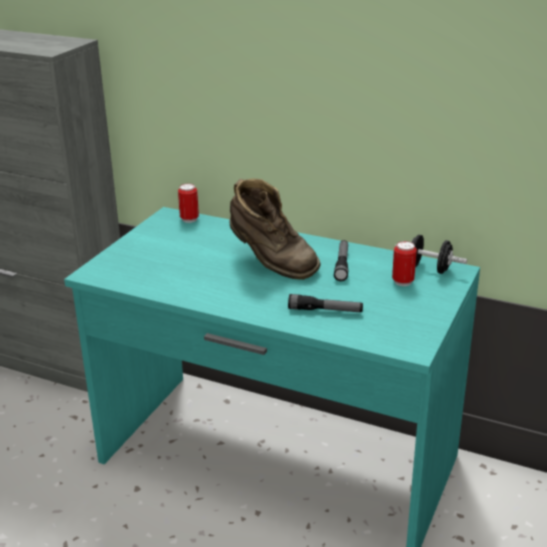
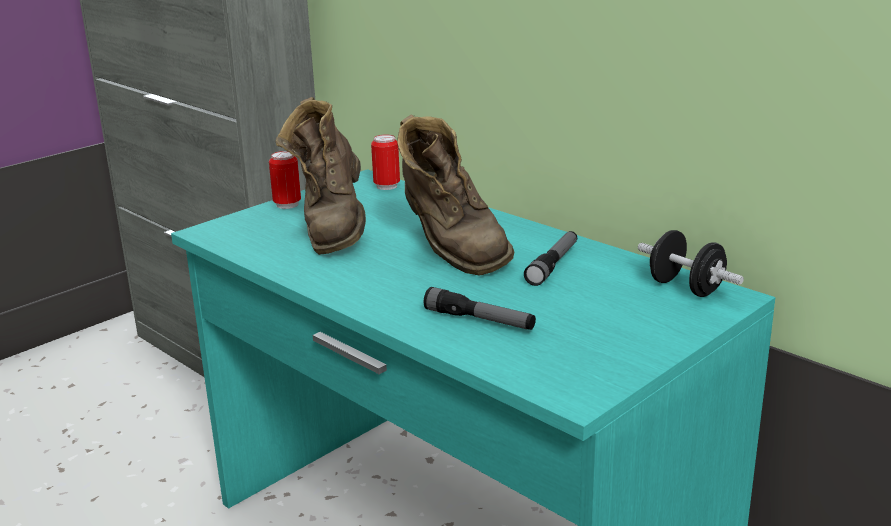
camera: 20 degrees right, 5 degrees down
(180, 259) = (333, 229): none -> brown boot
(403, 282) = (630, 299): can -> can (287, 205)

